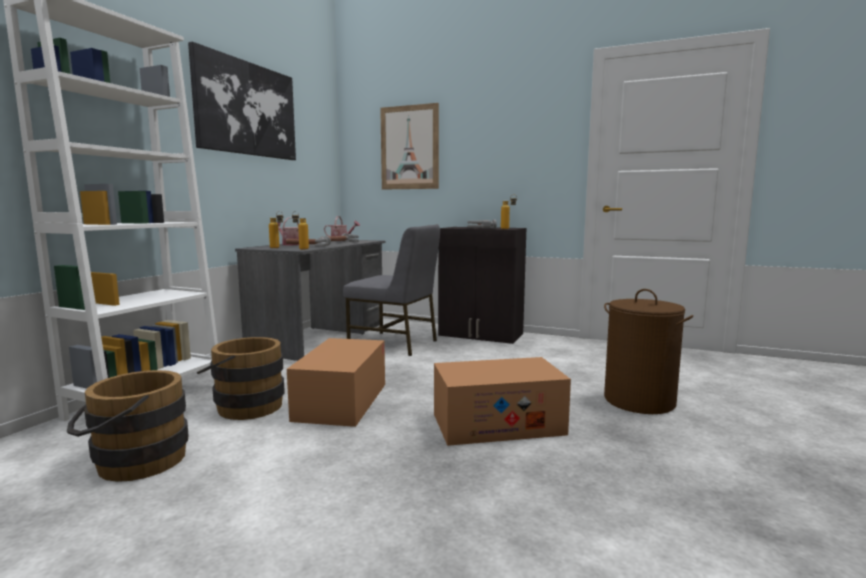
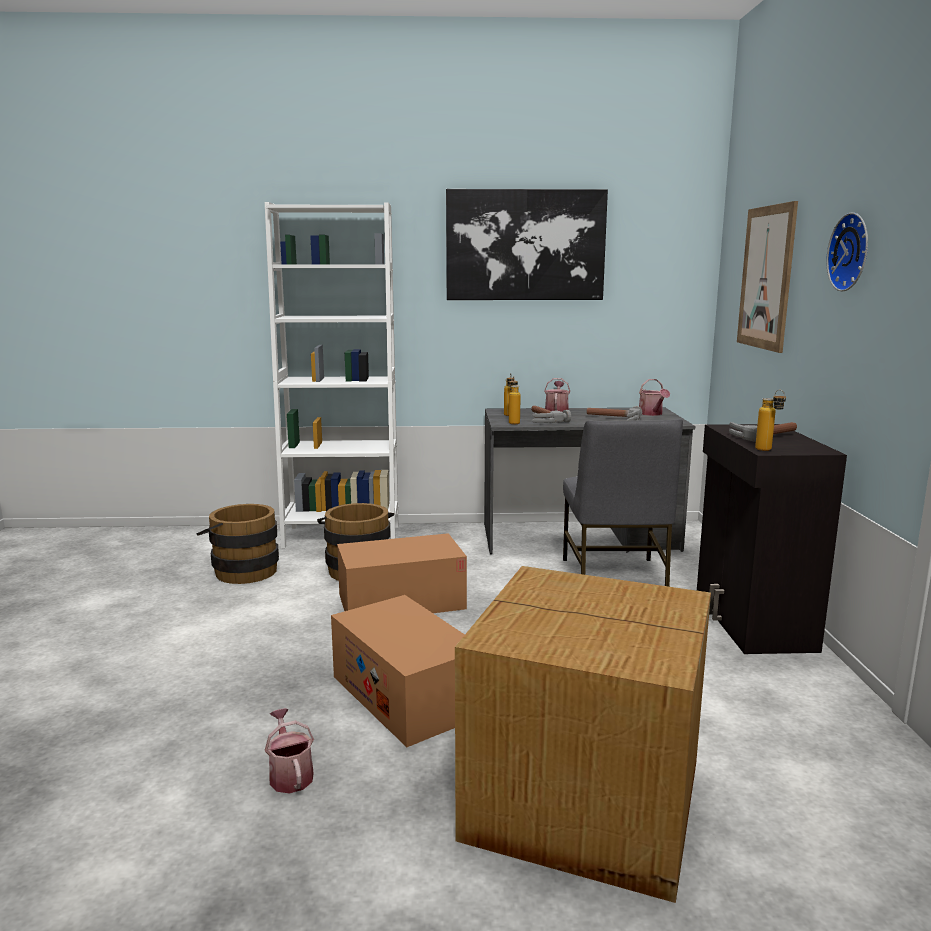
camera: 65 degrees right, 5 degrees up
(501, 129) = (852, 252): none -> wall clock
(589, 482) = (290, 774): none -> watering can
(639, 401) = (587, 802): brown laundry basket -> cardboard box

